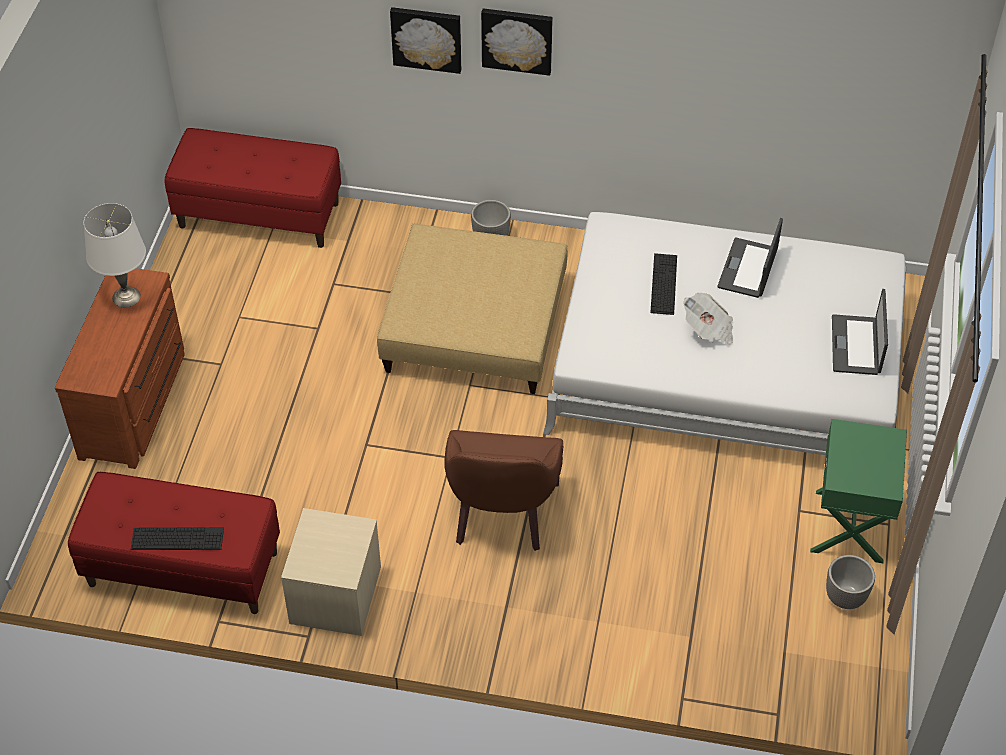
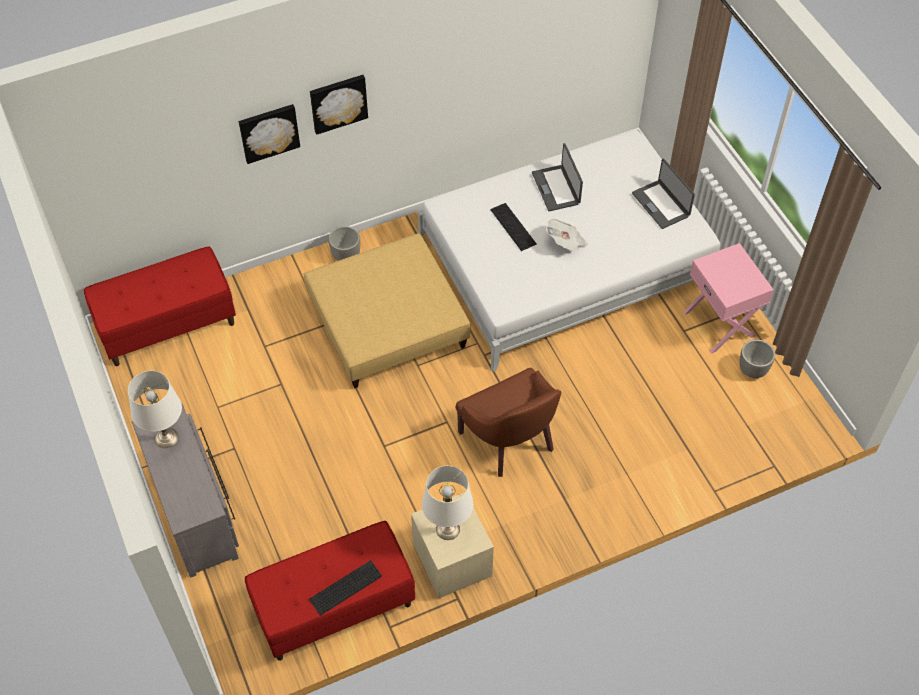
camera: 35 degrees left, 5 degrees up
(136, 403) = (197, 511): brown dresser -> grey dresser
(325, 544) = (447, 529): none -> white table lamp
(850, 526) = (720, 323): green nightstand -> pink nightstand

